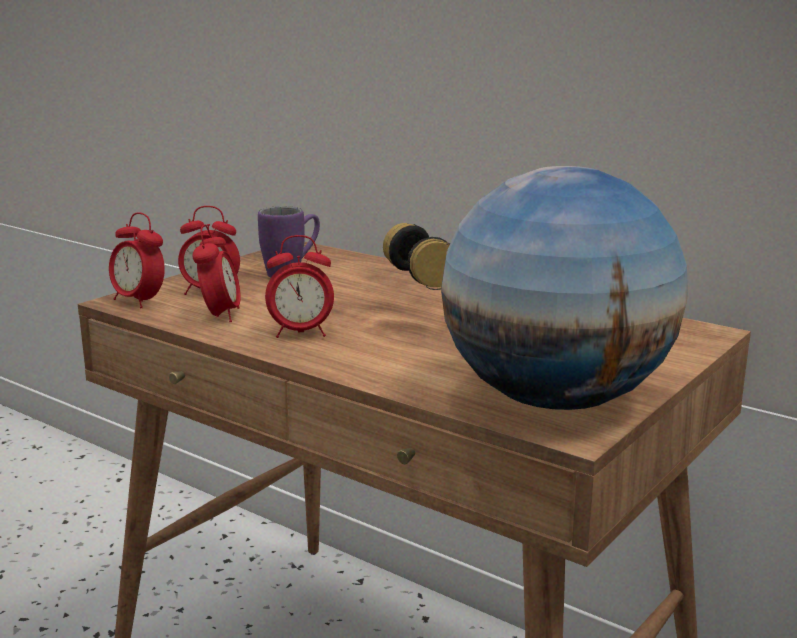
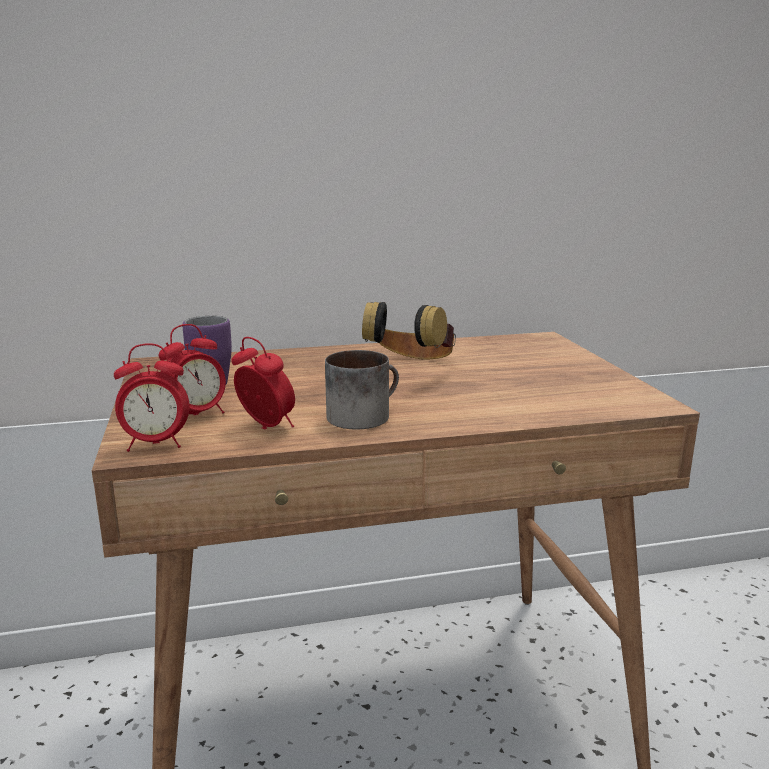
camera: 50 degrees left, 0 degrees up
(301, 333) = (363, 415): alarm clock -> mug
(555, 400) = (601, 393): globe -> none

